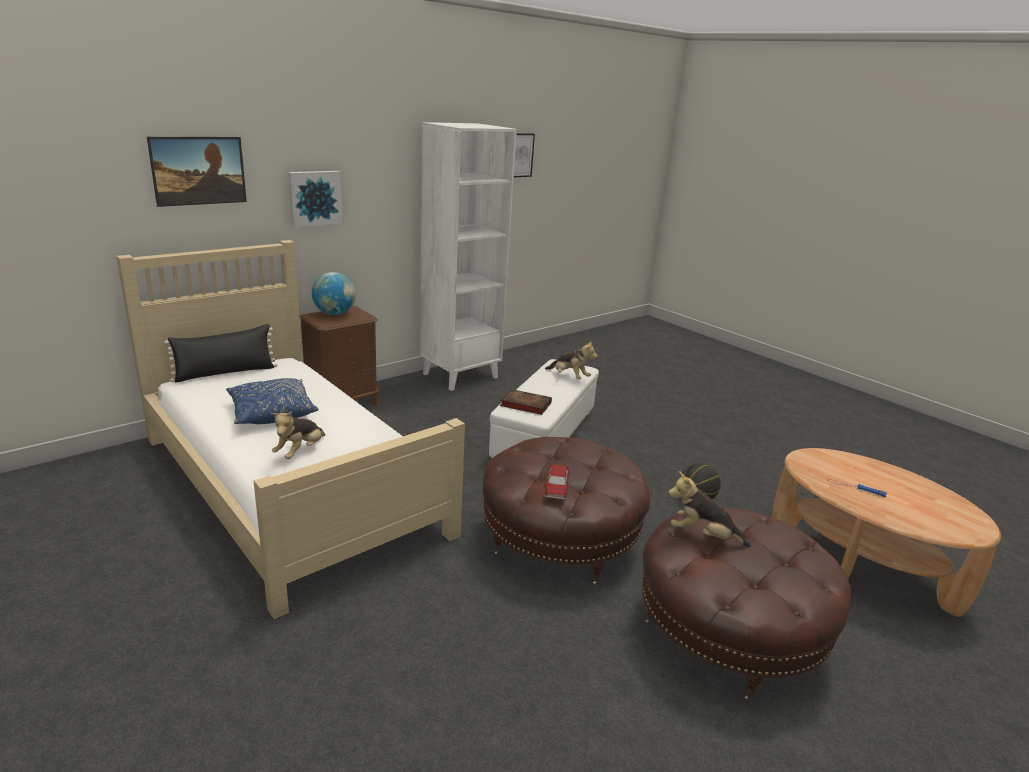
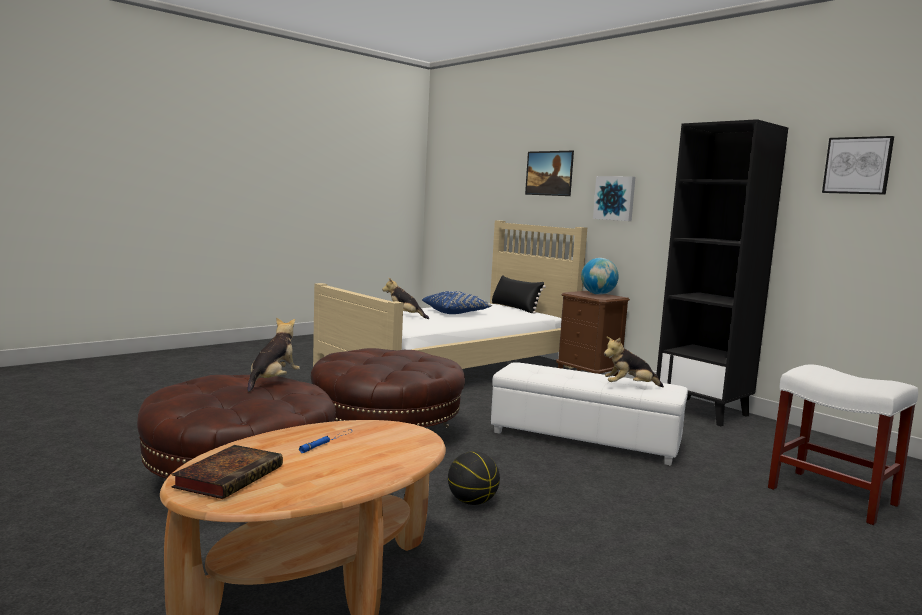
camera: 90 degrees right, 15 degrees down
(460, 375) = (703, 411): white bookcase -> black bookcase
(524, 404) = (535, 369): book -> book (230, 476)
(556, 489) = (355, 354): toy car -> none
(569, 377) = (629, 387): plush toy -> plush toy turned 45 degrees clockwise
(618, 378) = (830, 495): none -> white stool

